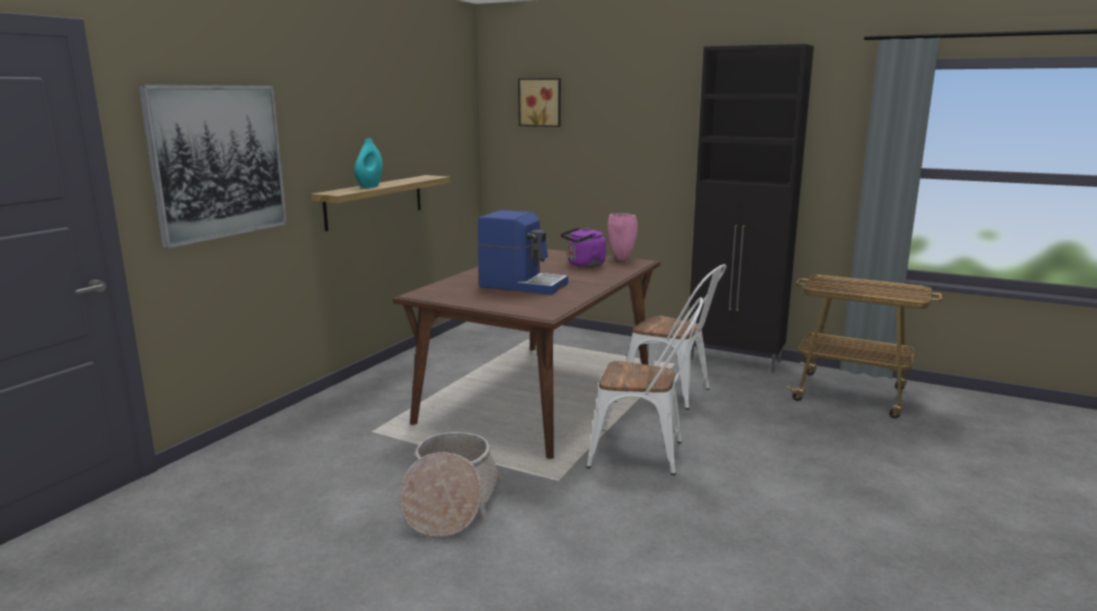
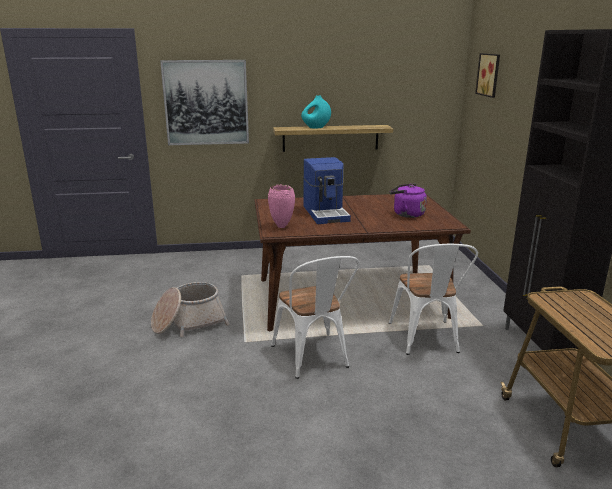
camera: 55 degrees right, 5 degrees up
(621, 259) = (445, 219): pink vase -> pink vase (282, 227)

